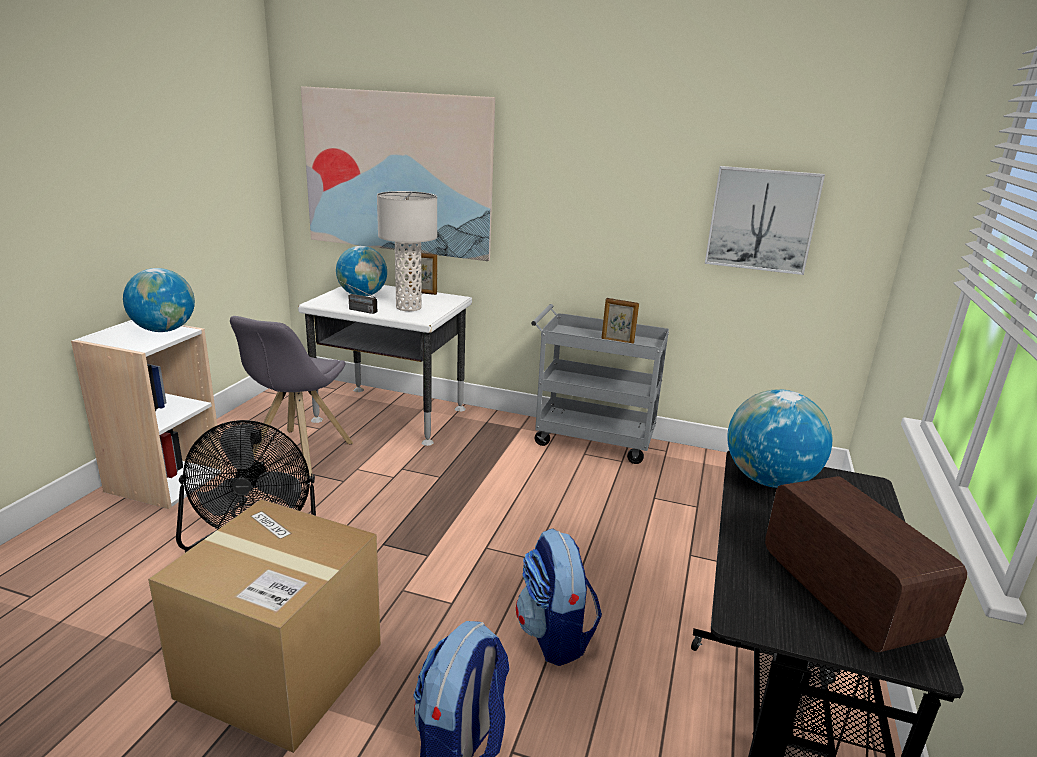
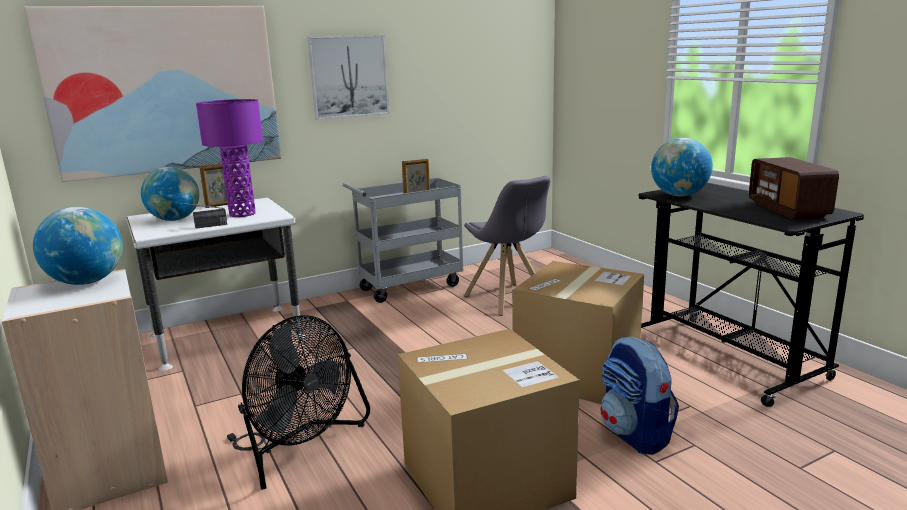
camera: 45 degrees left, 5 degrees down
(299, 453) = (204, 391): grey chair -> grey chair (507, 299)
(409, 307) = (243, 214): white table lamp -> purple table lamp
(555, 635) = (577, 372): backpack -> cardboard box
(762, 220) = (479, 82): picture -> picture (349, 76)
(843, 595) = (787, 209): radio -> radio turned 120 degrees counterclockwise

